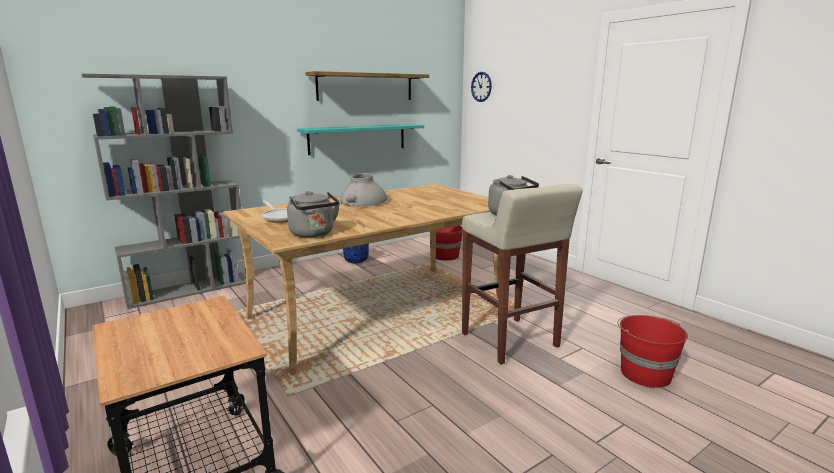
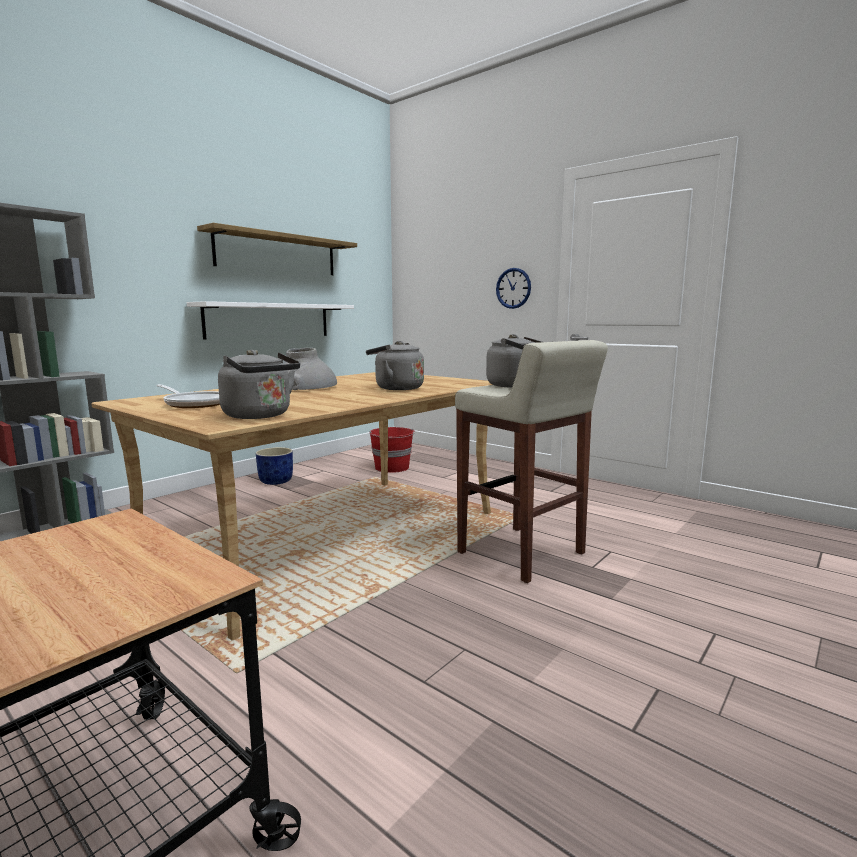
camera: 15 degrees left, 5 degrees down
(358, 138) = (269, 320): turquoise shelf -> white shelf
(426, 208) = (396, 388): none -> grey kettle
(481, 86) = (417, 263): wall clock -> wall clock (513, 288)
(644, 373) = (696, 571): red bucket -> none

